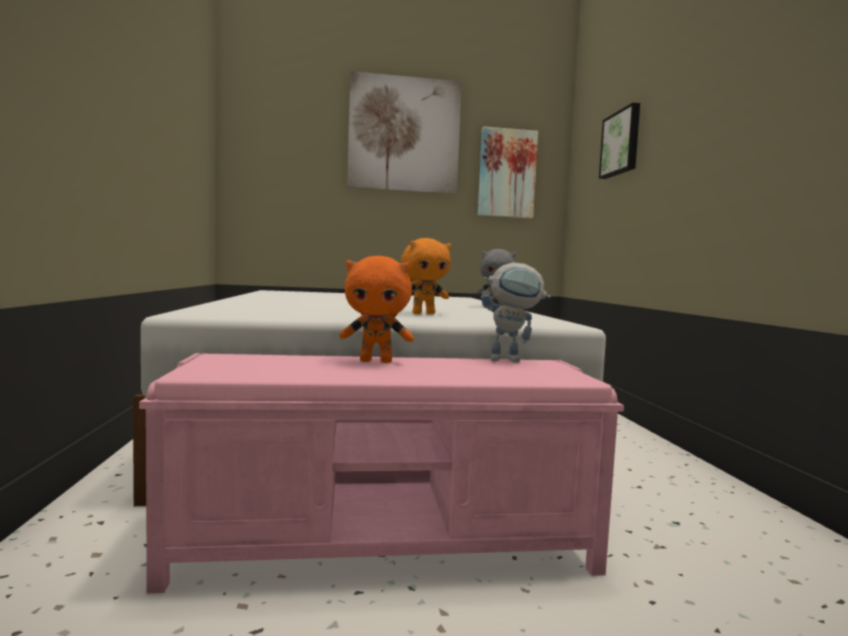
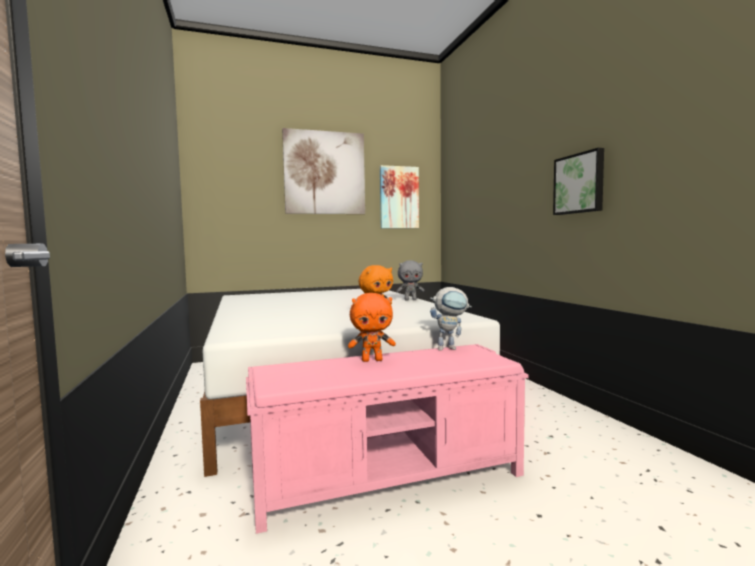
camera: 10 degrees left, 0 degrees up
(621, 143) = (480, 180): picture -> picture (579, 183)

